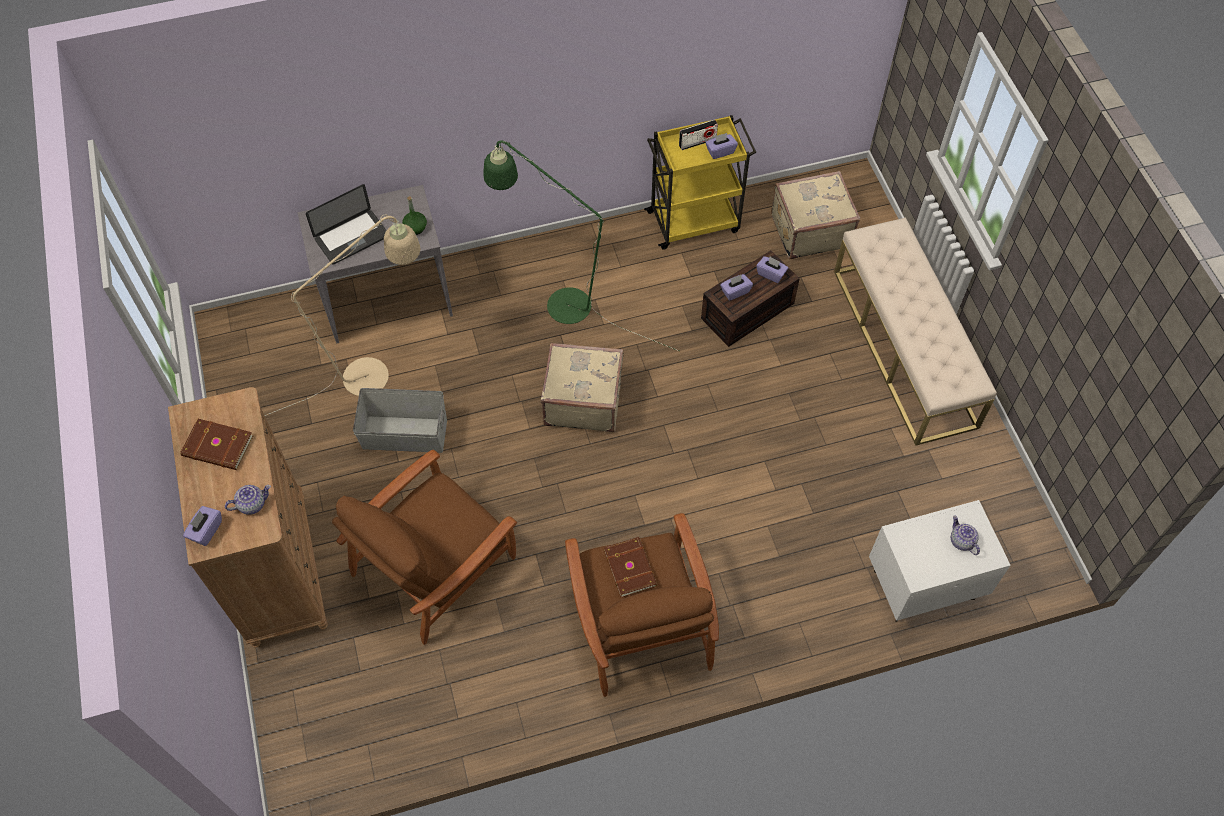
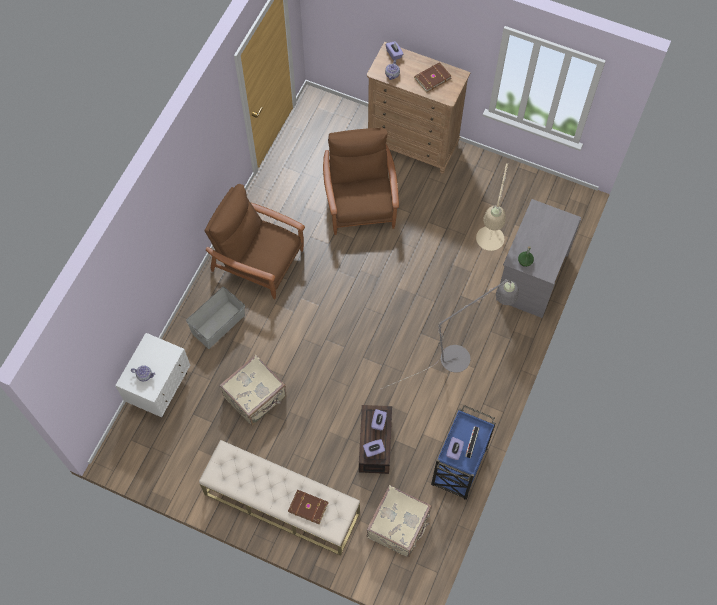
camera: 130 degrees right, 5 degrees up
(352, 238) = (542, 229): laptop -> none
(405, 434) = (440, 233): grey storage box -> grey storage box (218, 324)
(558, 301) = (462, 355): green floor lamp -> grey floor lamp
(582, 400) = (391, 322): beige suitcase -> beige suitcase (256, 397)
(631, 567) = (271, 248): brown book -> brown book (308, 508)
(695, 221) = (458, 468): yellow cart -> blue cart

